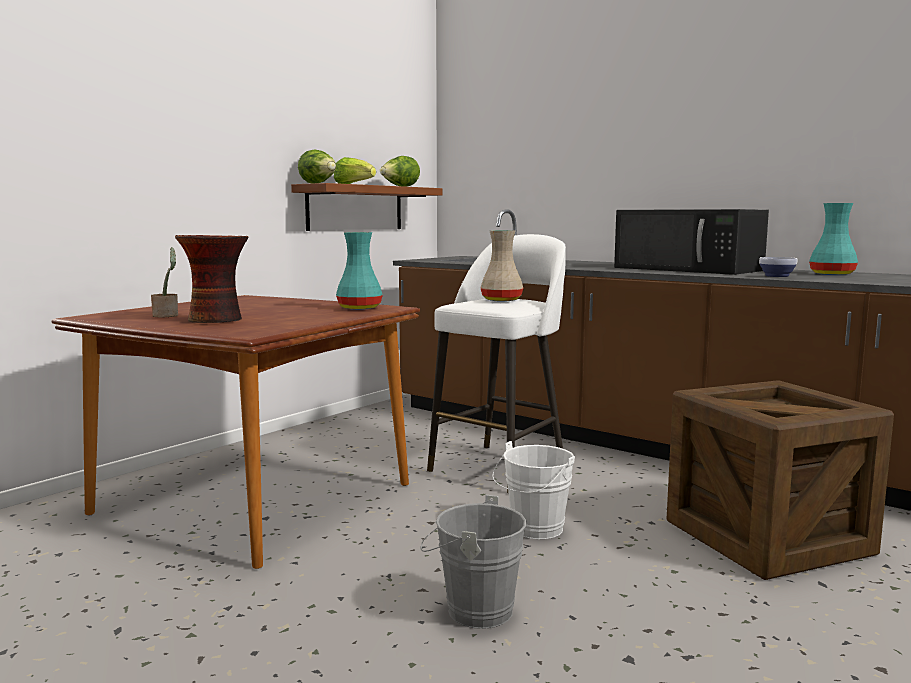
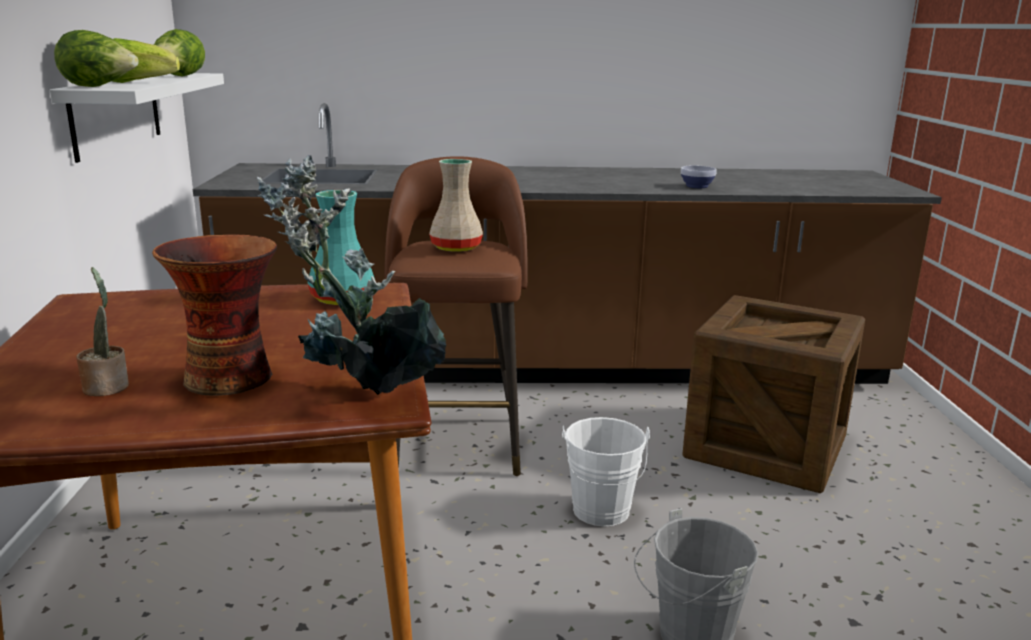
camera: 40 degrees left, 10 degrees up
(243, 331) = (360, 399): none -> potted plant
(355, 208) = (116, 113): brown shelf -> white shelf
(500, 467) = (458, 443): white stool -> brown stool
(689, 269) = (587, 178): black microwave -> none
(831, 274) = (718, 176): turquoise vase -> none

